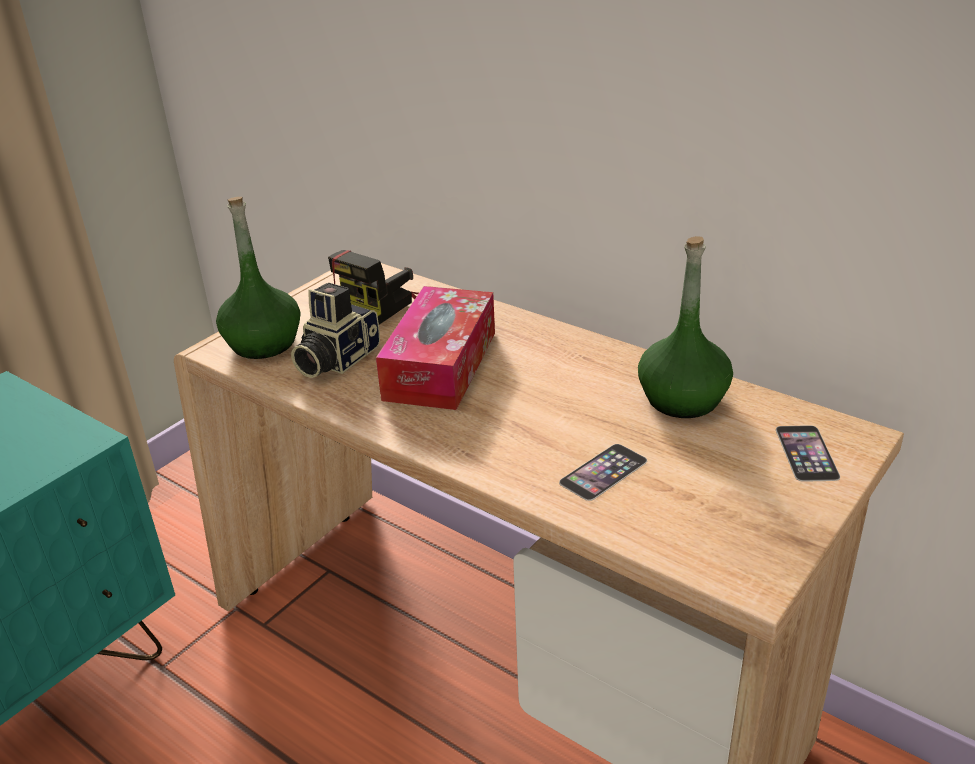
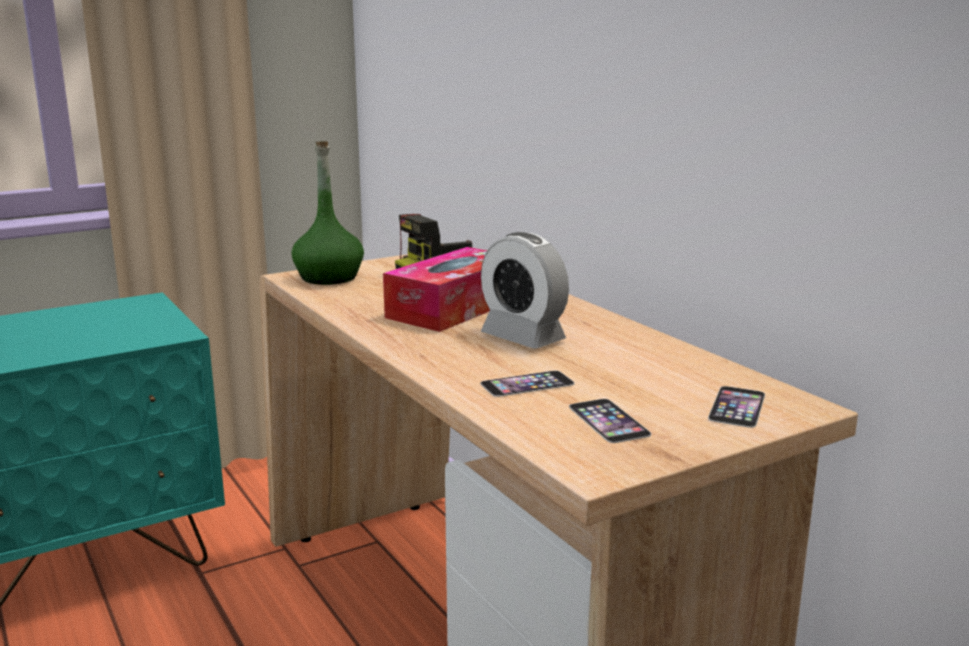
camera: 20 degrees right, 15 degrees down
(335, 359) = (373, 293): camera -> none
(545, 398) = (523, 338): none -> alarm clock
(682, 399) = (648, 357): green bottle -> none
(715, 506) = (608, 420): none -> phone

